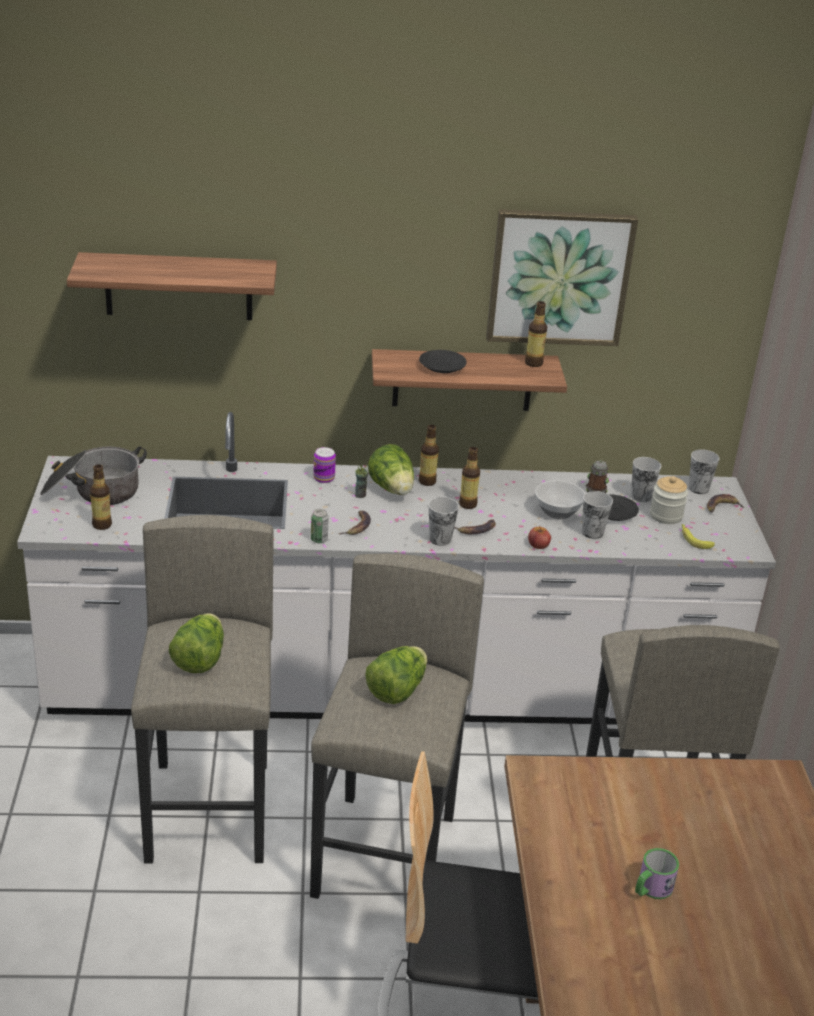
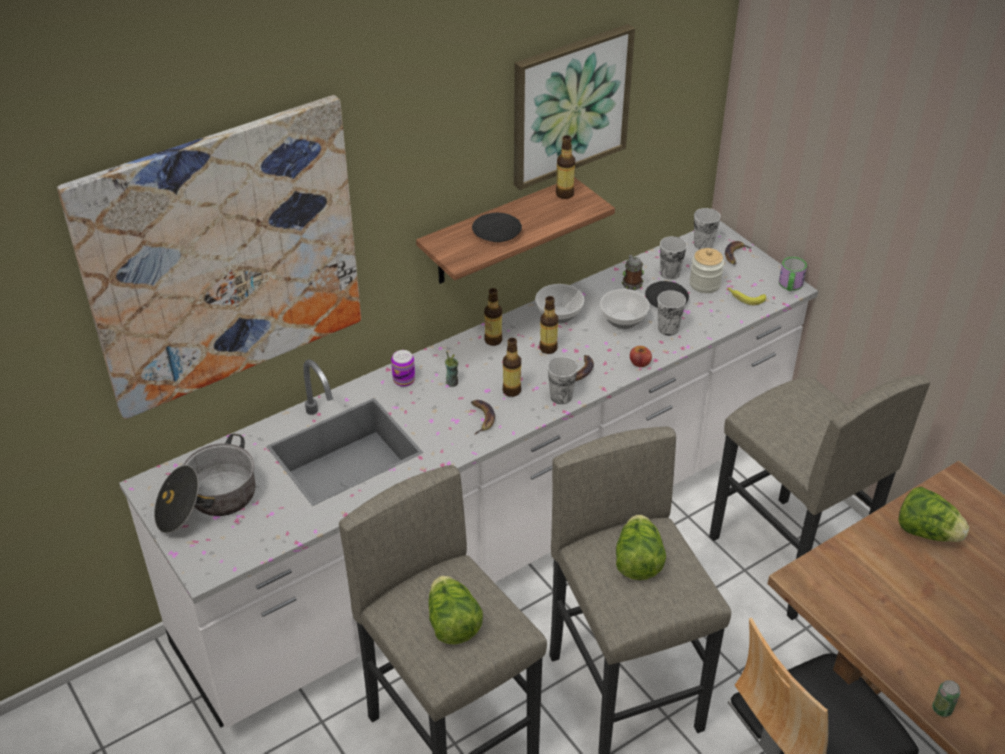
camera: 30 degrees left, 10 degrees up
(102, 525) = (255, 535): bottle -> bottle (511, 390)
(179, 286) = (223, 258): shelf -> picture
(319, 539) = (464, 449): can -> can (942, 709)
(392, 489) = (473, 363): lettuce -> lettuce (926, 532)
(504, 486) = (559, 314): none -> bowl
(651, 889) = (967, 634): mug -> mug (790, 286)

